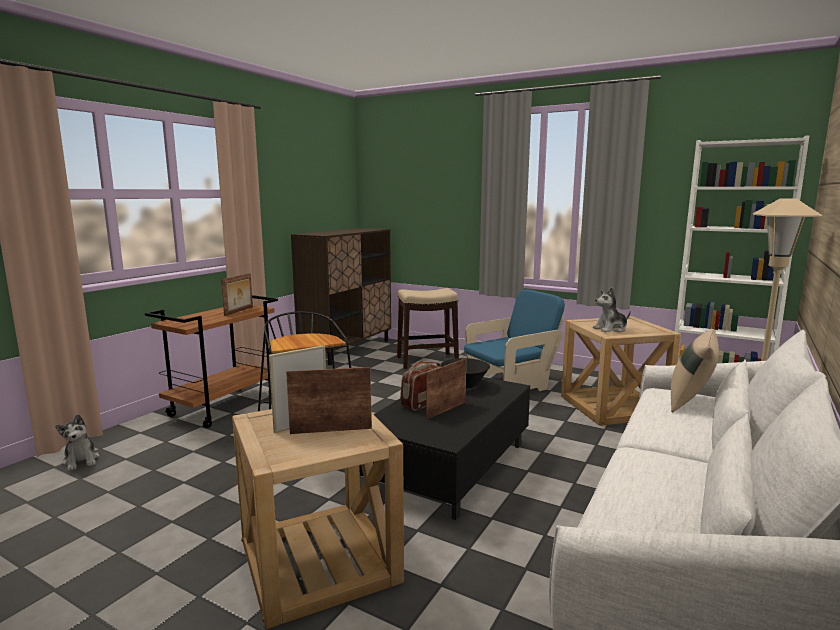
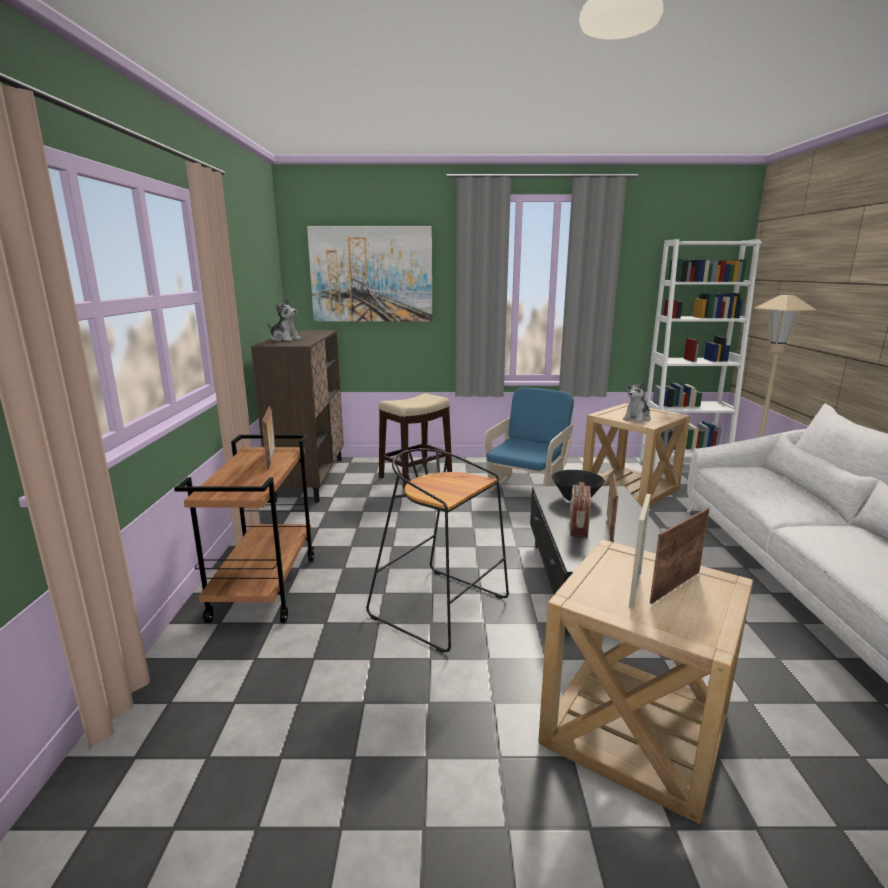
camera: 30 degrees left, 5 degrees up
(81, 460) = (167, 731): plush toy -> plush toy (285, 339)
(419, 183) = (371, 274): none -> picture
(690, 402) = (758, 475): beige pillow -> none

